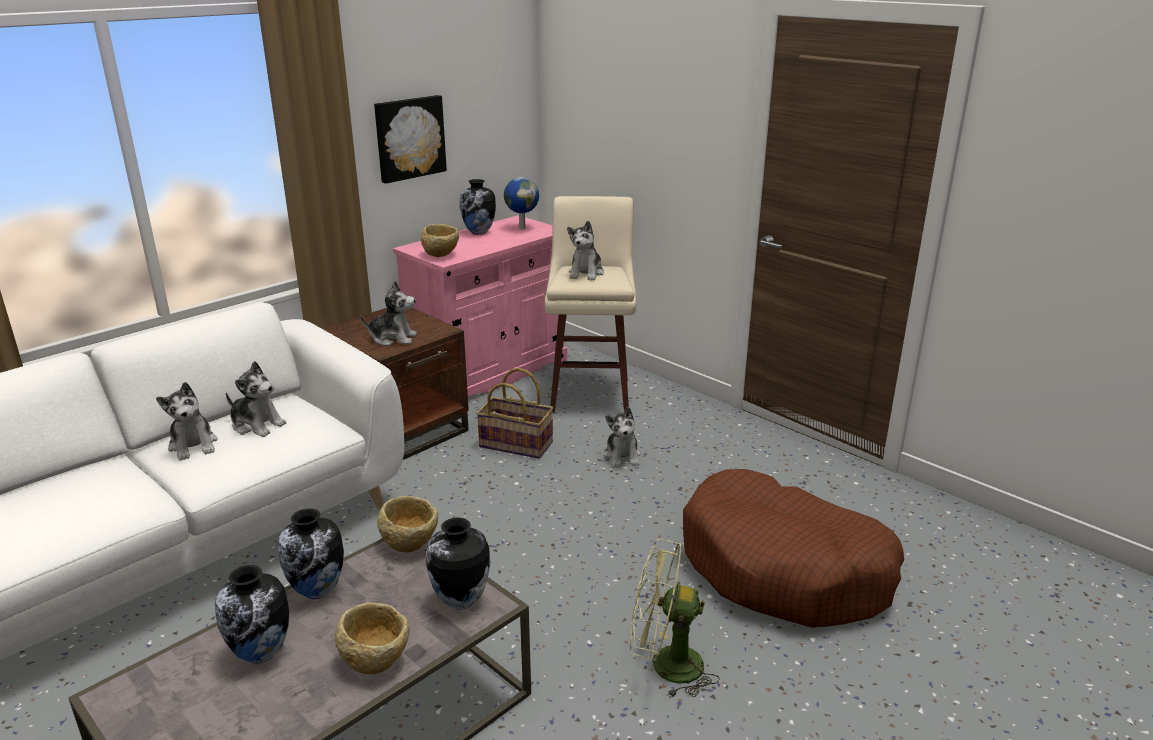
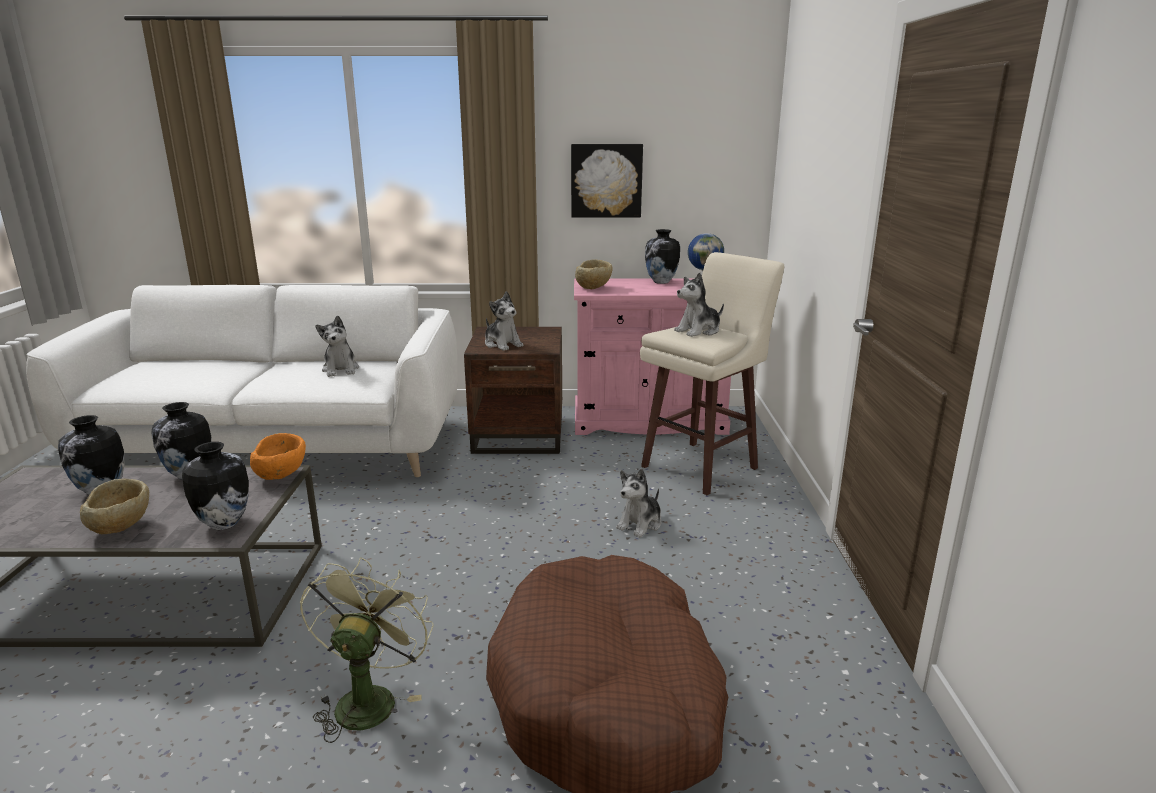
camera: 45 degrees right, 5 degrees down
(193, 445) = (294, 369): plush toy -> none
(411, 543) = (281, 476): beige bowl -> orange bowl
(517, 444) = (575, 477): basket -> none
(665, 665) = (368, 698): green fan -> green fan turned 45 degrees clockwise

